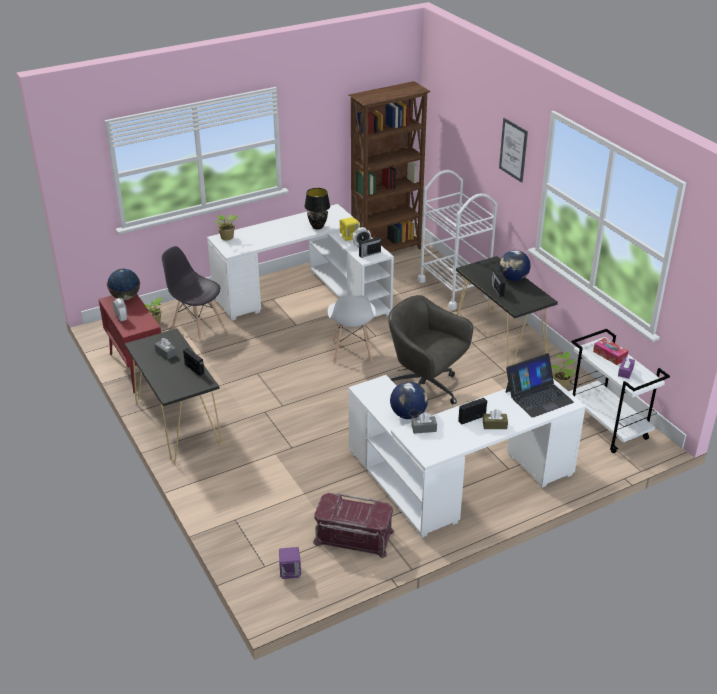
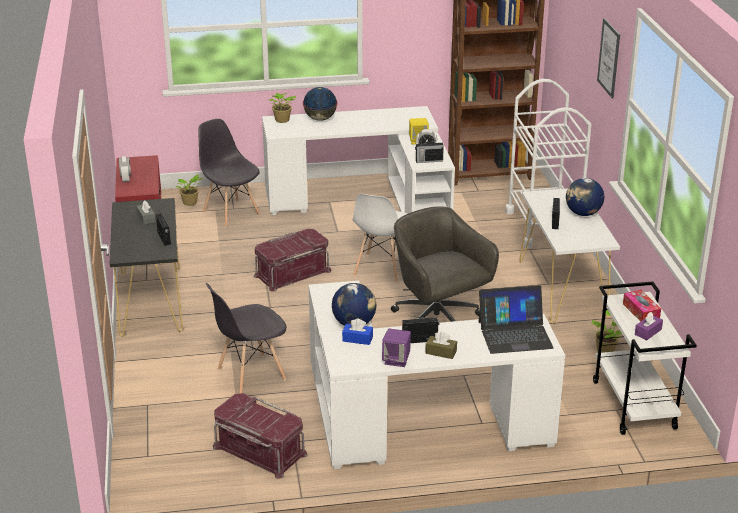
camera: 20 degrees right, 5 degrees down
(125, 297) = (143, 161): globe -> globe (320, 119)
(282, 370) = (292, 273): none -> red storage box
(290, 572) = (170, 468): purple speaker -> purple speaker (396, 360)
(304, 471) = (250, 375): none -> grey chair
(317, 226) = (387, 124): black table lamp -> none
(424, 428) = (357, 339): grey tissue box -> blue tissue box
(500, 340) = (562, 289): black console table -> white console table

